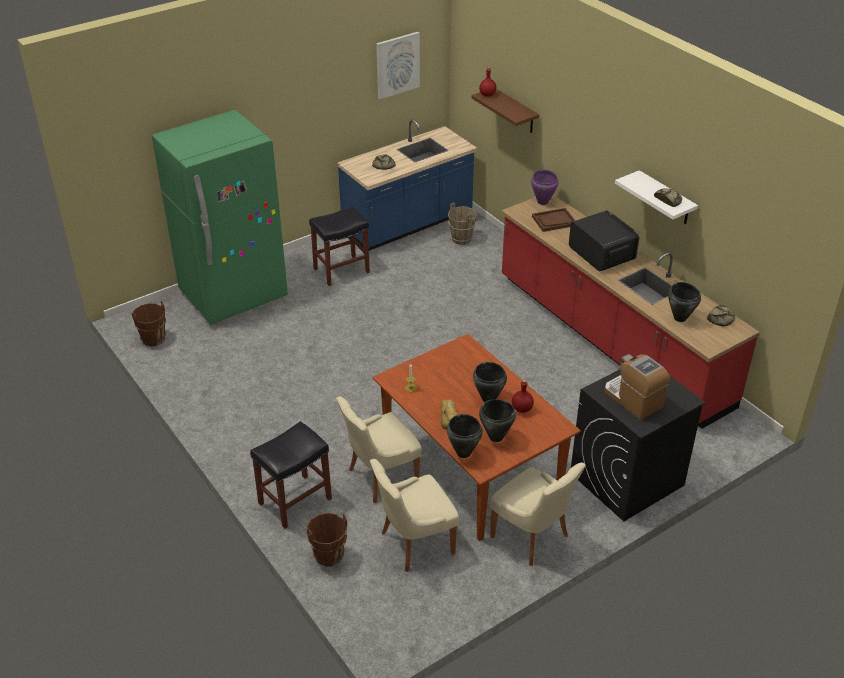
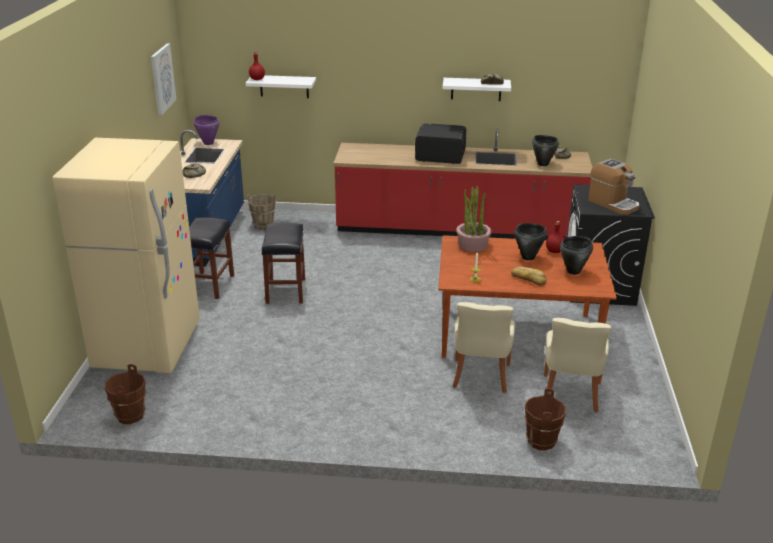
camera: 50 degrees left, 10 degrees down
(234, 296) = (148, 347): green fridge -> beige fridge
(295, 500) = (457, 429): black stool -> black stool (285, 290)
(463, 453) = (576, 289): black cooking pot -> none
(471, 357) = (472, 245): none -> potted plant
(515, 111) = (284, 86): brown shelf -> white shelf
(532, 537) = (616, 344): beige chair -> none
(543, 202) = (349, 148): purple cooking pot -> purple cooking pot (208, 143)
(554, 221) = (378, 154): brown tray -> none
(633, 399) = (613, 204): coffee machine -> coffee machine turned 135 degrees counterclockwise

